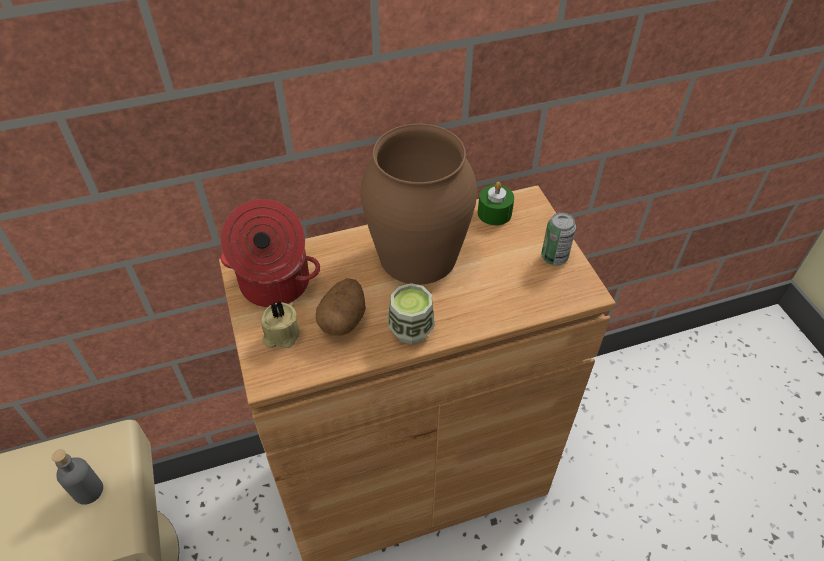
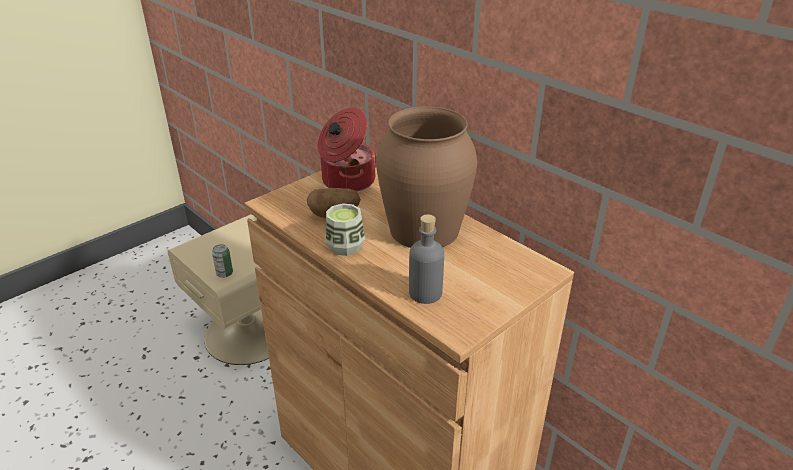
camera: 65 degrees right, 15 degrees down
(88, 491) = (247, 255): grey bottle -> grey bottle (425, 293)
(281, 335) = (305, 196): beige candle -> none
(494, 213) = (509, 255): green candle -> none
(554, 257) = (485, 302): can -> can (224, 273)

